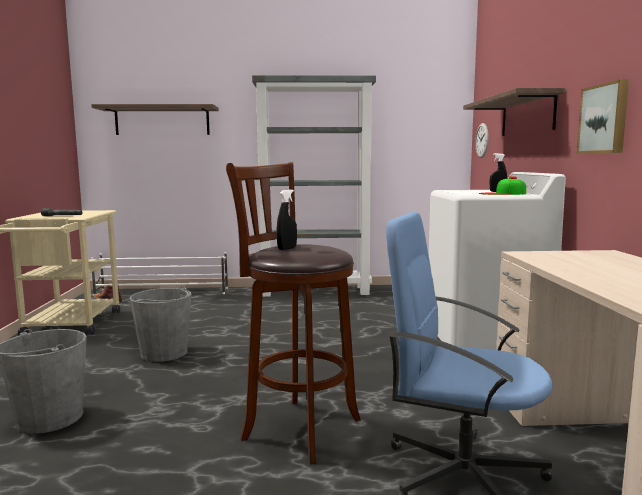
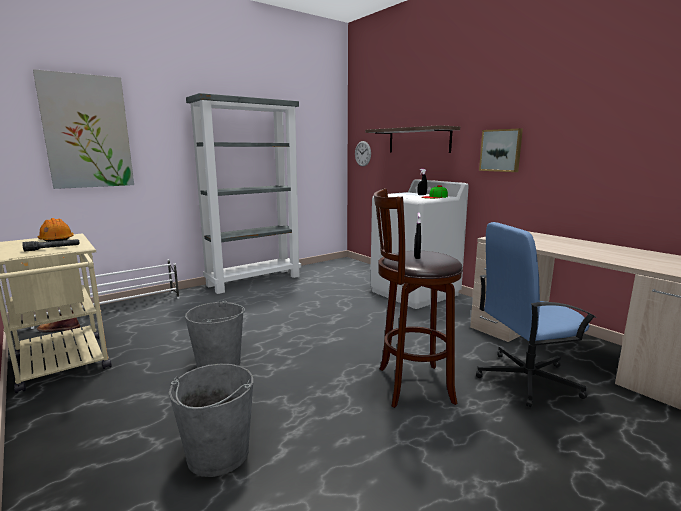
camera: 35 degrees left, 5 degrees up
(84, 212) = (56, 240): none -> orange hard hat
(162, 121) = (87, 132): shelf -> picture

